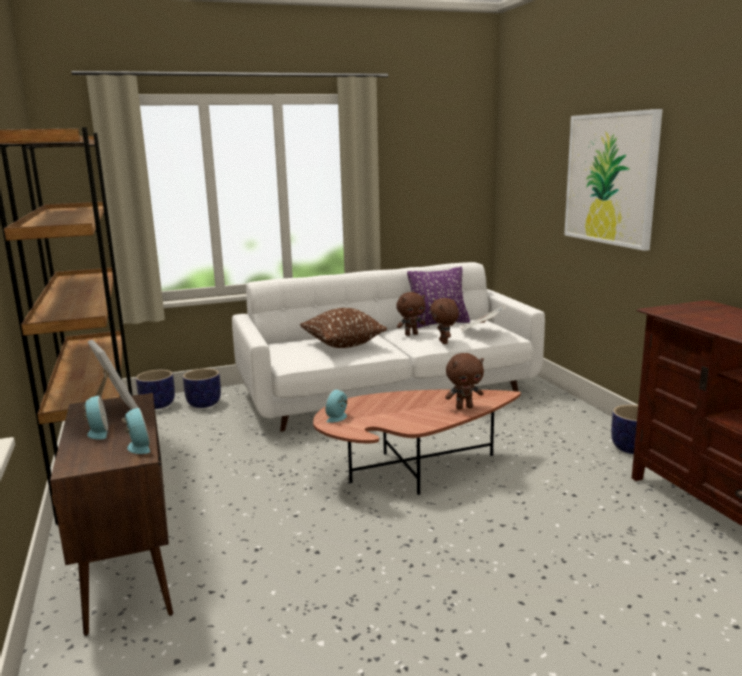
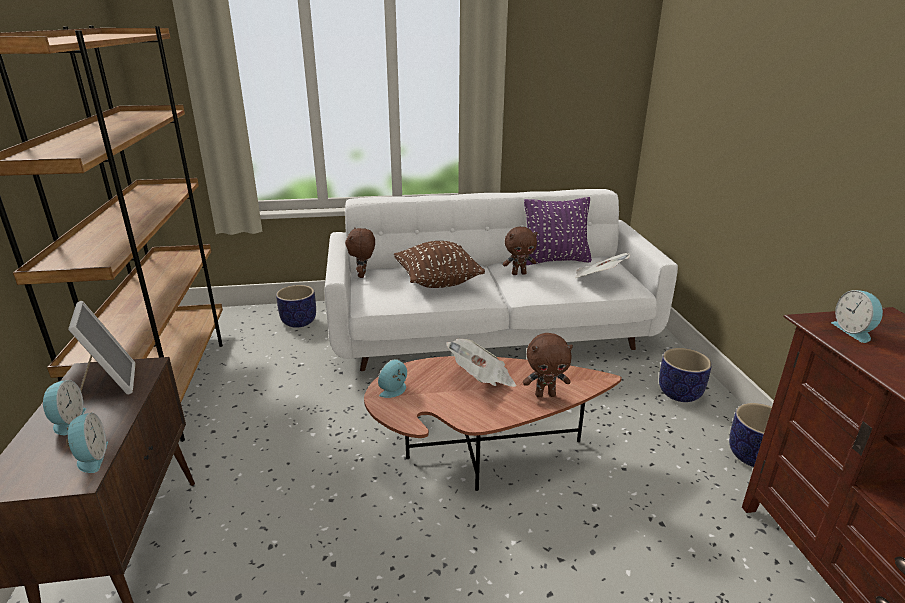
camera: 10 degrees right, 10 degrees up
(158, 405) = (255, 318): planter -> planter (680, 394)
(408, 404) = (482, 379): none -> newspaper
(444, 342) = (552, 290): brown plush toy -> brown plush toy (363, 275)
(610, 179) = (786, 112): picture -> none
(685, 312) = (854, 331): none -> alarm clock

